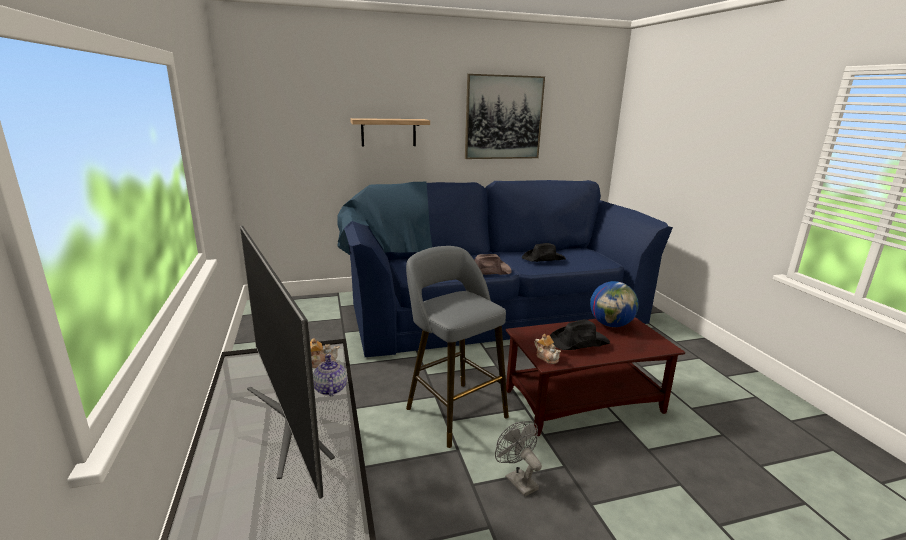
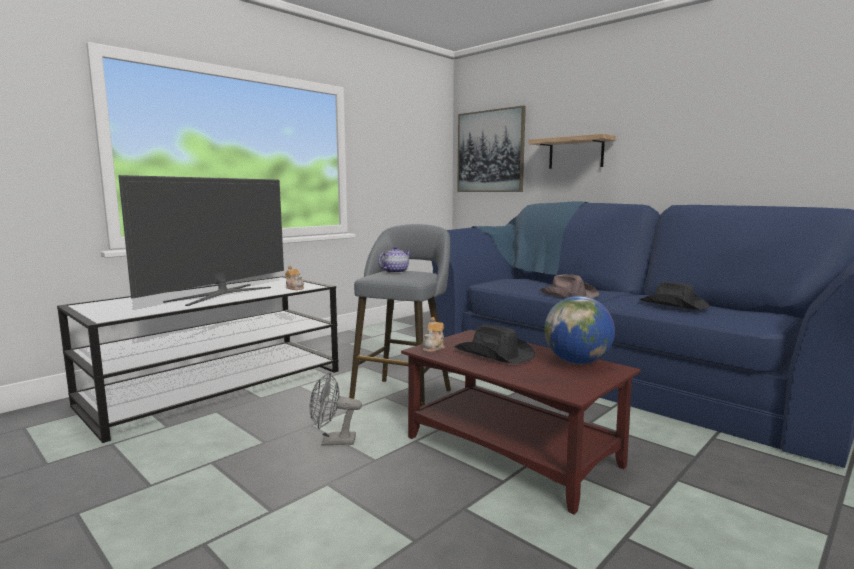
camera: 60 degrees right, 10 degrees down
(330, 389) = (262, 293): teapot -> teapot (394, 272)
(503, 117) = (724, 124): picture -> picture (490, 151)
(517, 480) = (332, 441): grey fan -> grey fan turned 120 degrees counterclockwise

